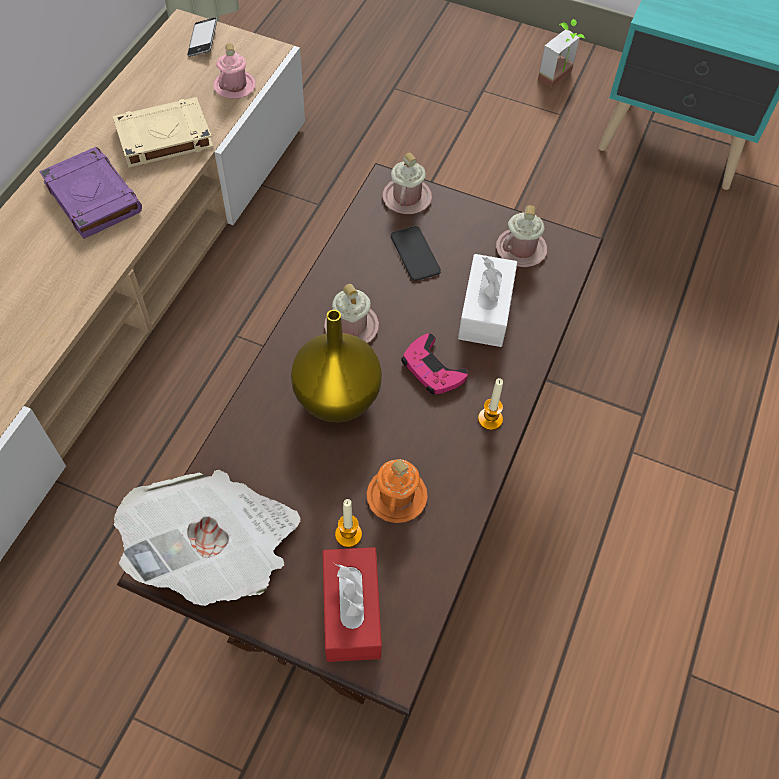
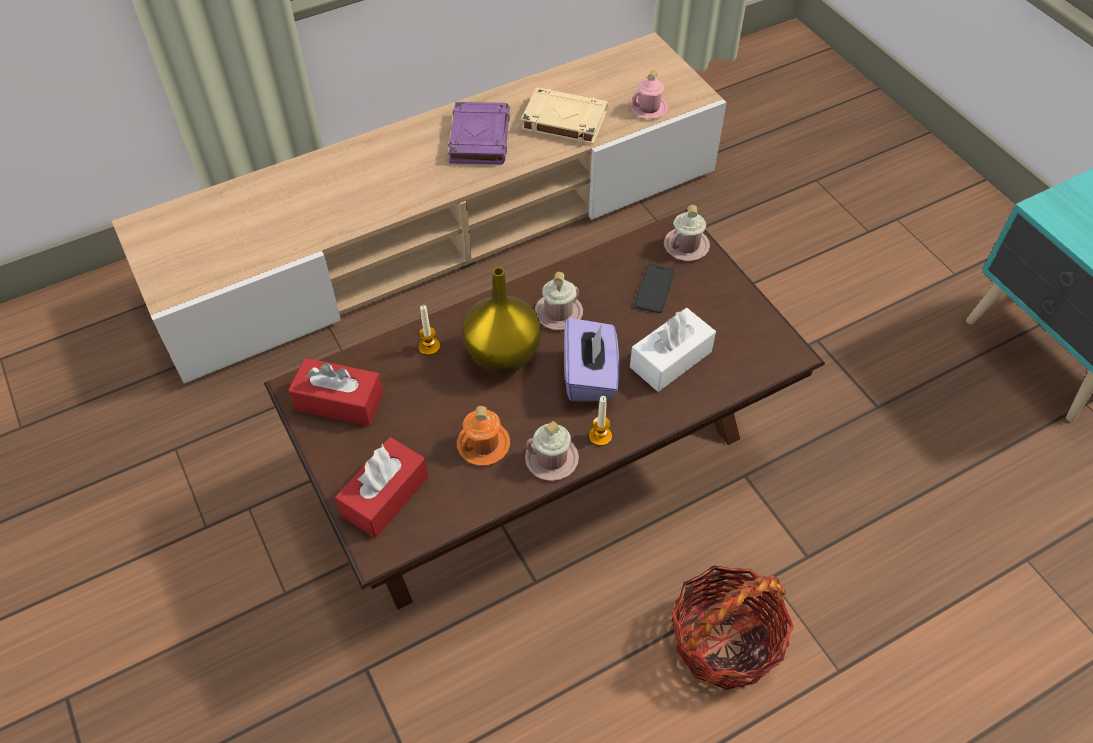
camera: 40 degrees right, 5 degrees down
(203, 41) = (654, 64): phone -> none
(219, 549) = (339, 401): newspaper -> red tissue box
(348, 534) = (428, 447): candle -> candle (429, 347)
(432, 369) = (590, 376): pink game controller -> purple tissue box
(521, 249) = (743, 331): pink mug -> pink mug (551, 459)
(560, 78) = (982, 244): potted plant -> none
(642, 528) = (724, 641): none -> basket

